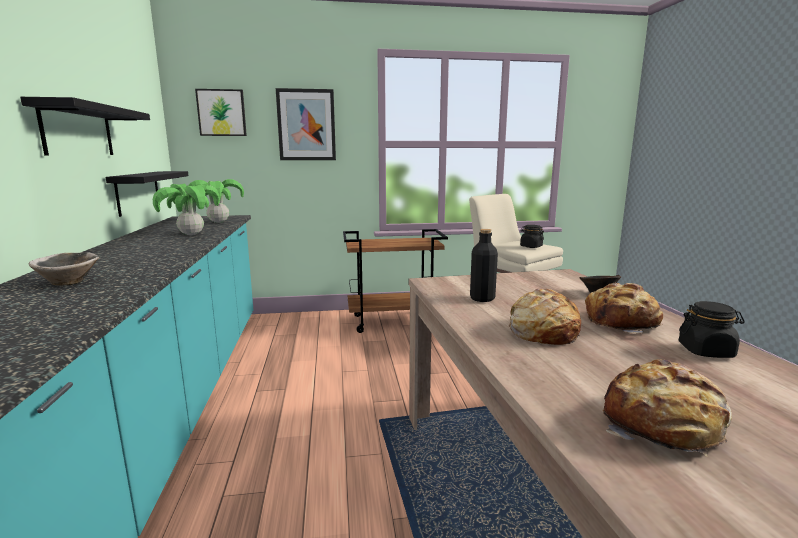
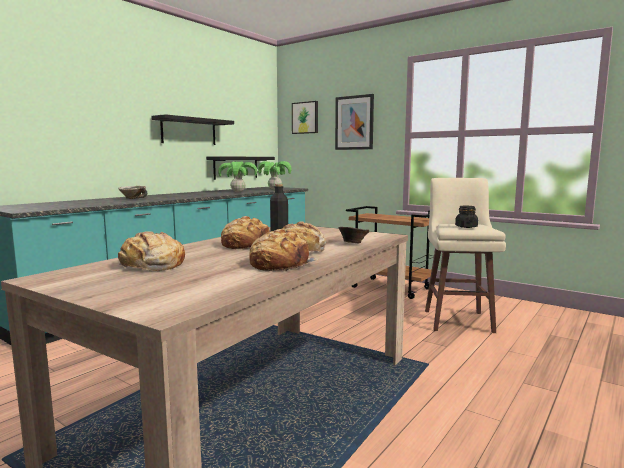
camera: 45 degrees right, 5 degrees down
(706, 351) = (279, 264): black jar -> bread

